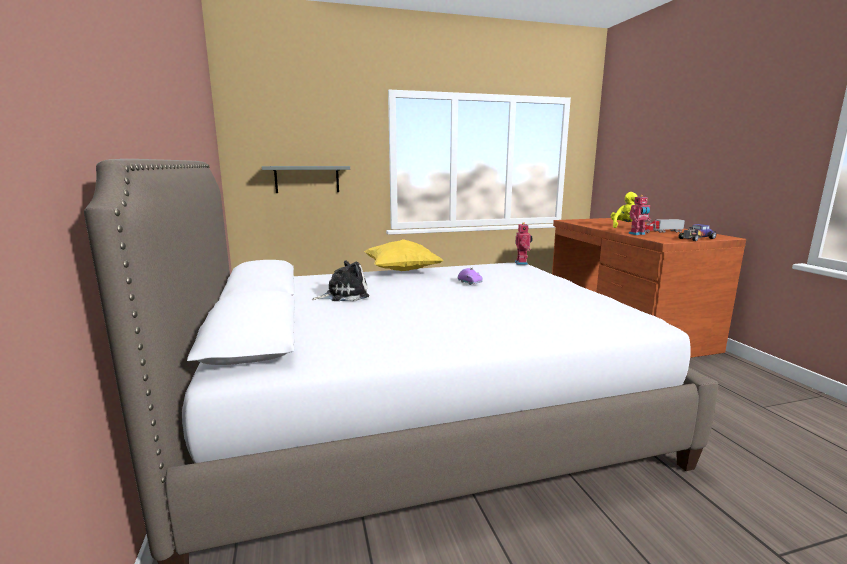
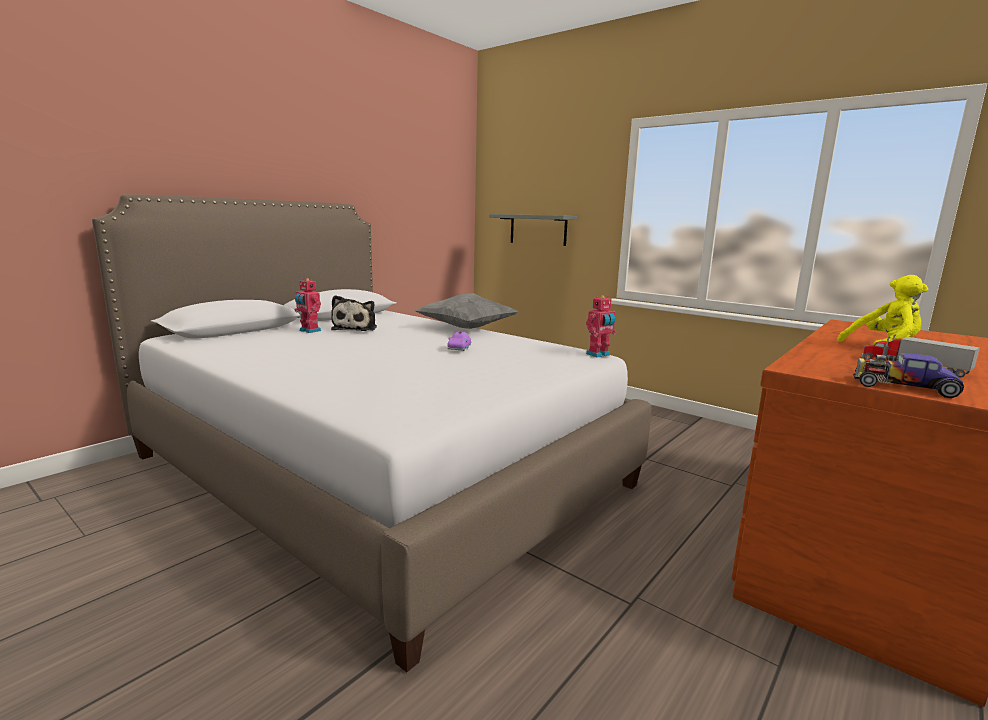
camera: 55 degrees right, 0 degrees up
(344, 295) = (356, 328): plush toy -> plush toy turned 60 degrees clockwise
(402, 271) = (466, 328): yellow pillow -> grey pillow
(637, 234) = (824, 355): toy robot -> toy robot (309, 331)

